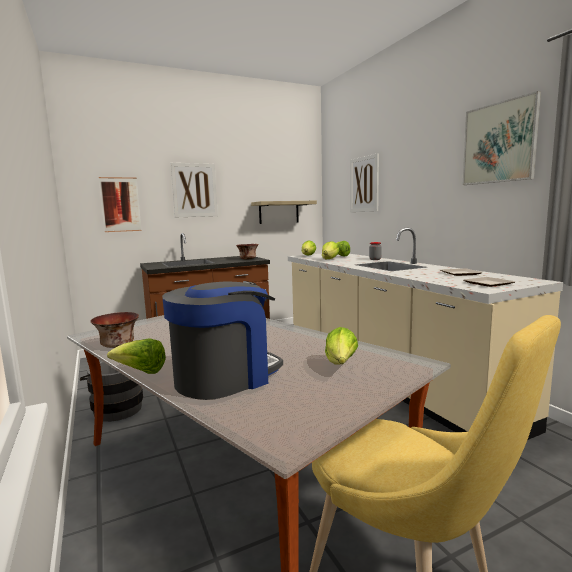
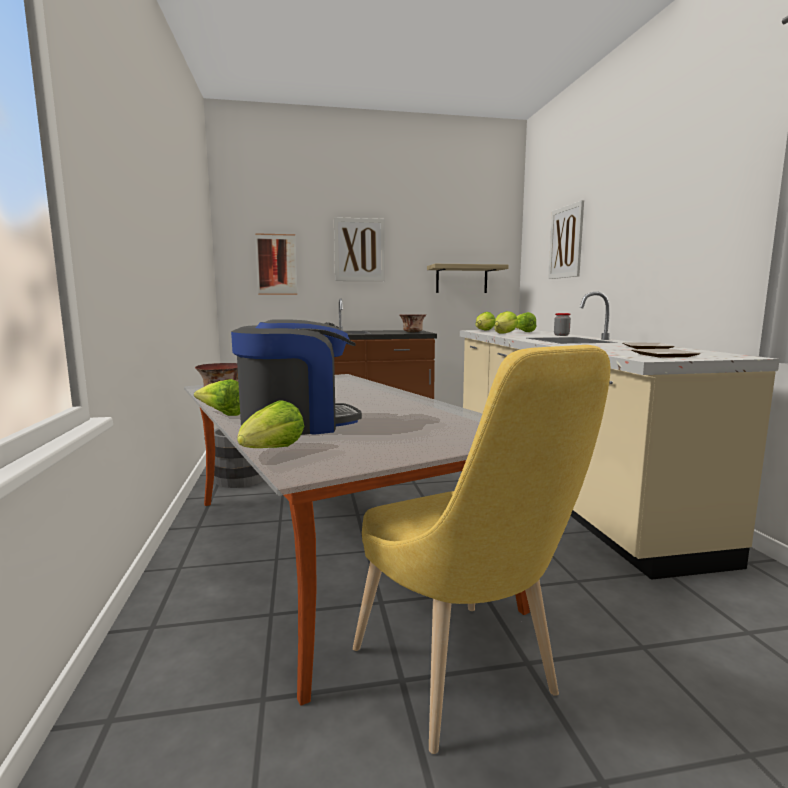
camera: 15 degrees right, 0 degrees up
(341, 364) = (428, 426): lettuce -> lettuce (271, 451)
(499, 143) = (723, 173): picture -> none

